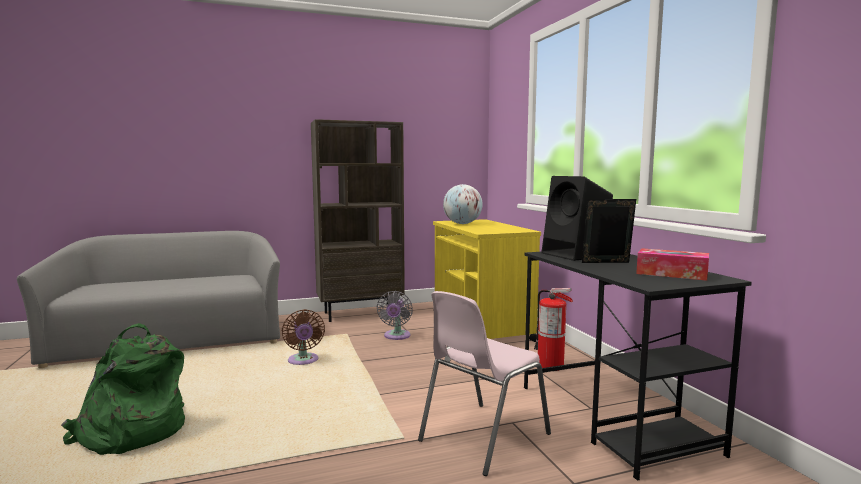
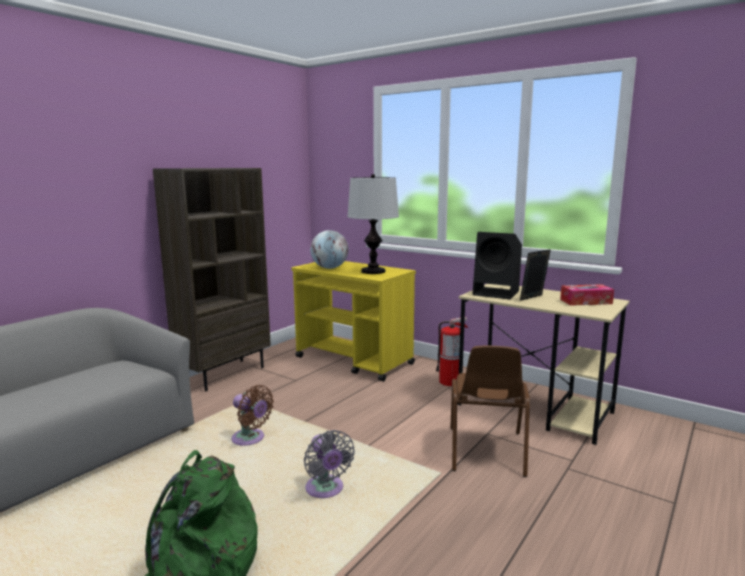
camera: 35 degrees left, 5 degrees up
(396, 336) = (297, 389): grey fan -> grey fan (326, 490)
(482, 437) = (486, 452): pink chair -> brown chair
(494, 228) = (373, 271): none -> table lamp
(614, 418) = (535, 409): black desk -> beige desk

